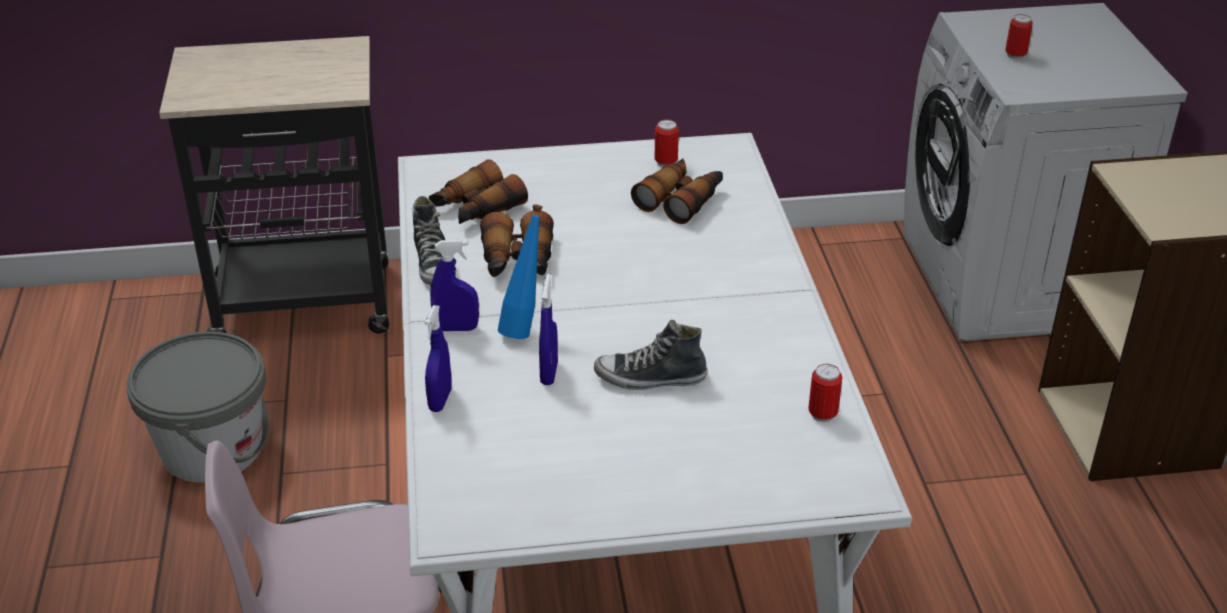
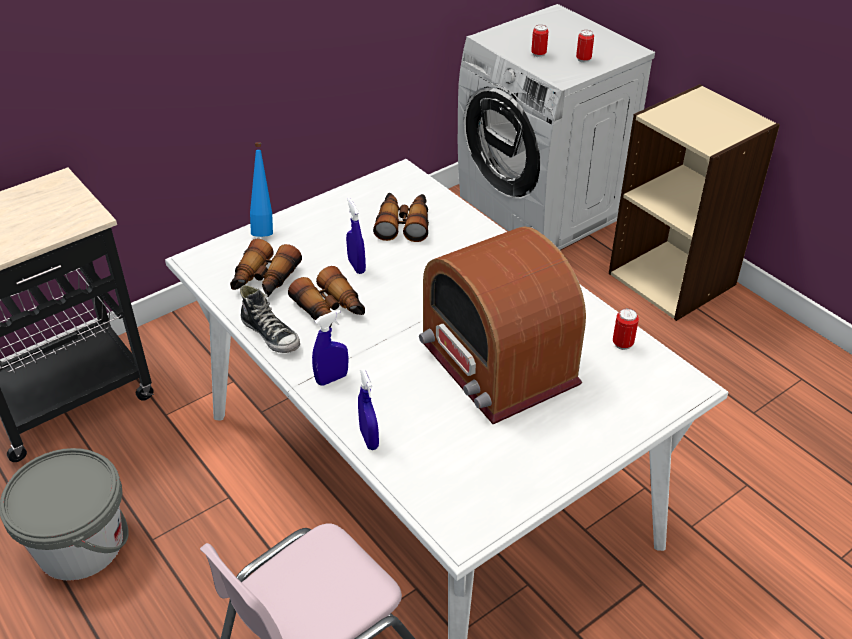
camera: 30 degrees left, 5 degrees up
(524, 327) = (380, 358): blue bottle -> blue bottle (264, 229)
(549, 373) = (427, 386): blue spray bottle -> blue spray bottle (356, 266)
(650, 378) = (496, 363): shoe -> radio
(666, 162) = (369, 199): can -> can (583, 59)

